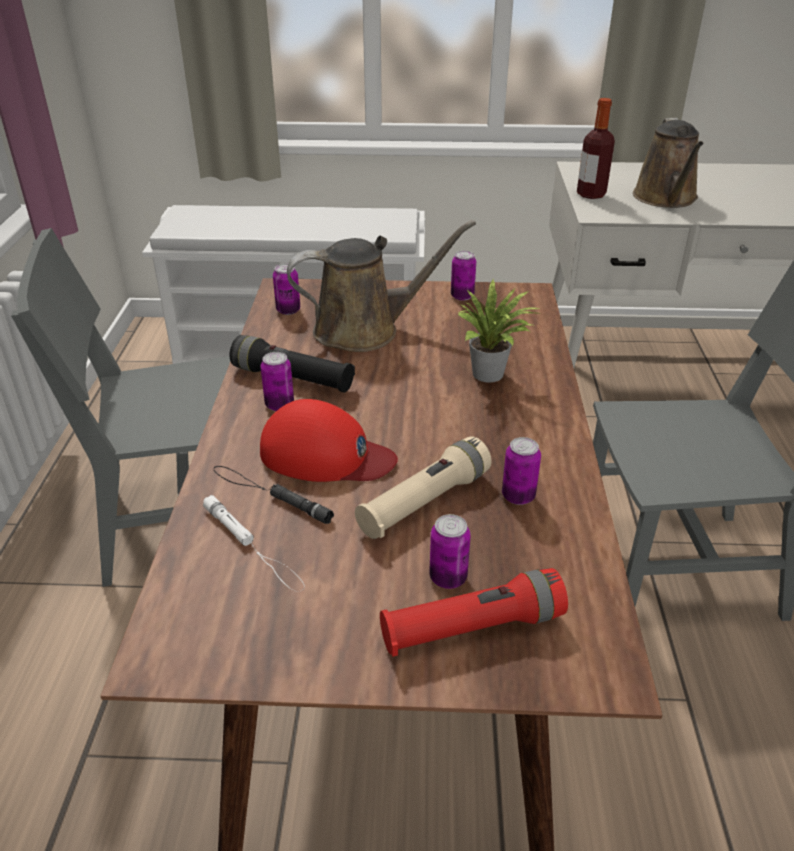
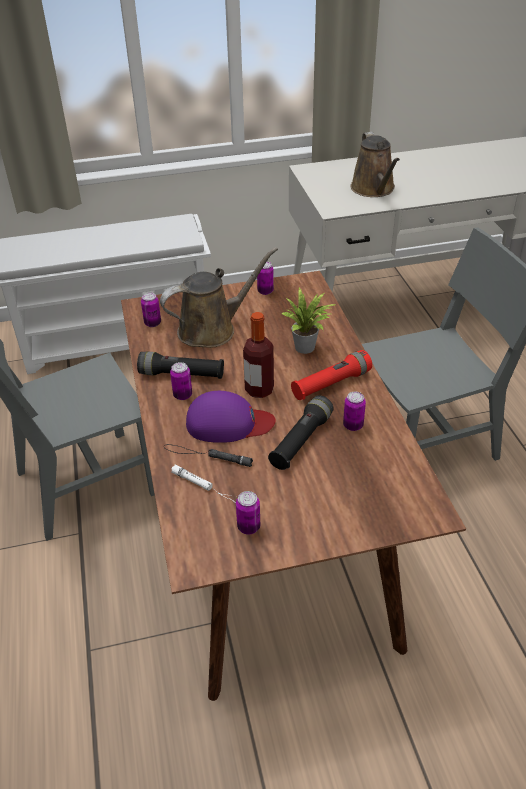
camera: 15 degrees left, 5 degrees up
(326, 455) = (228, 423): red cap -> purple cap
(424, 502) = (301, 441): beige flashlight -> black flashlight
(448, 578) = (332, 482): can -> can (248, 527)
(472, 628) = (356, 507): red flashlight -> red flashlight (331, 384)
(591, 194) = (323, 193): bottle -> bottle (259, 390)

